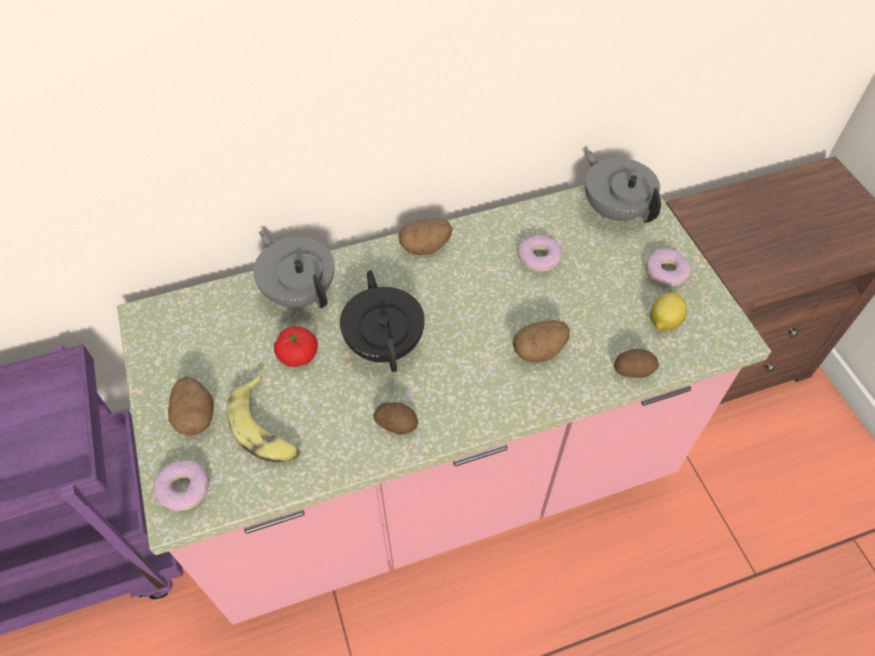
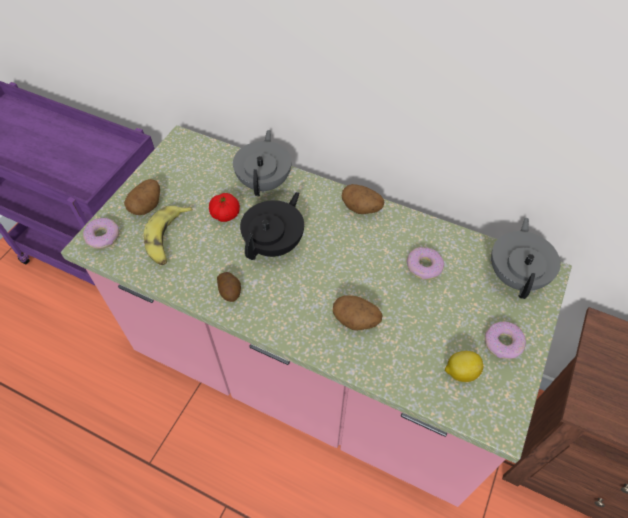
camera: 45 degrees right, 0 degrees up
(633, 369) = (402, 382): potato -> none

